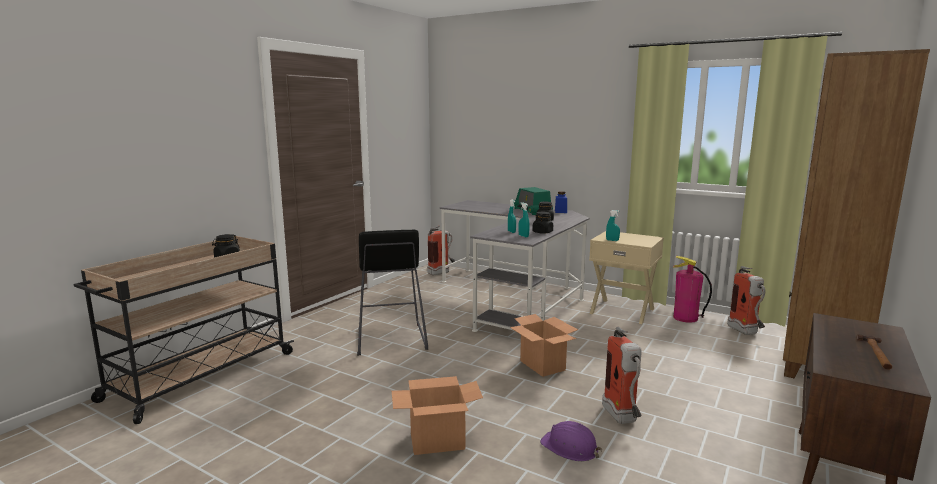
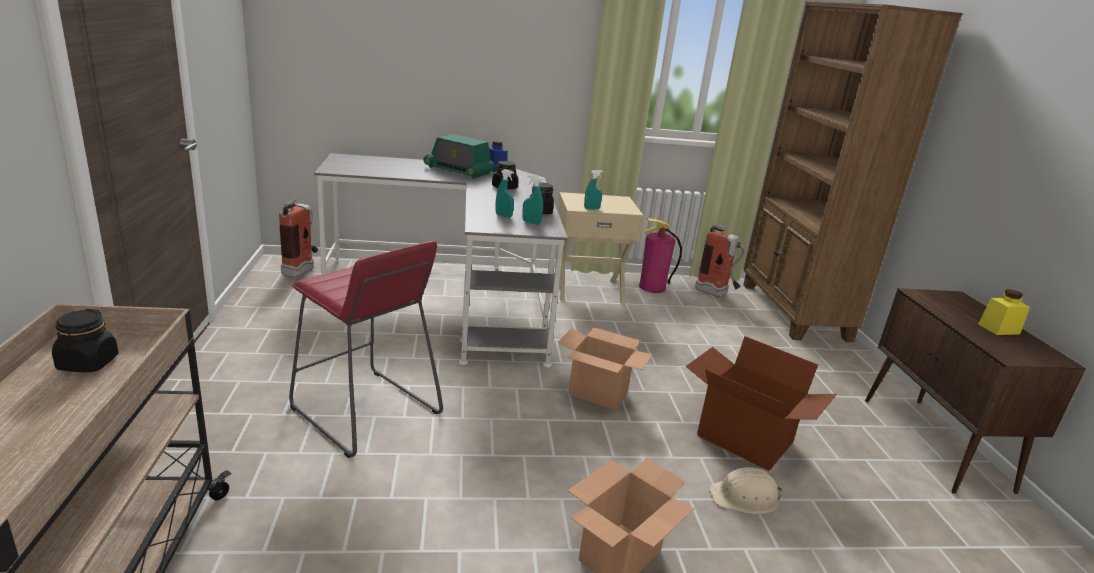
camera: 40 degrees left, 10 degrees up
(391, 339) = (365, 411): black stool -> red stool
(570, 447) = (745, 498): purple hard hat -> beige hard hat
(622, 419) = (743, 439): fire extinguisher -> cardboard box
(876, 354) = (998, 329): hammer -> yellow jar

